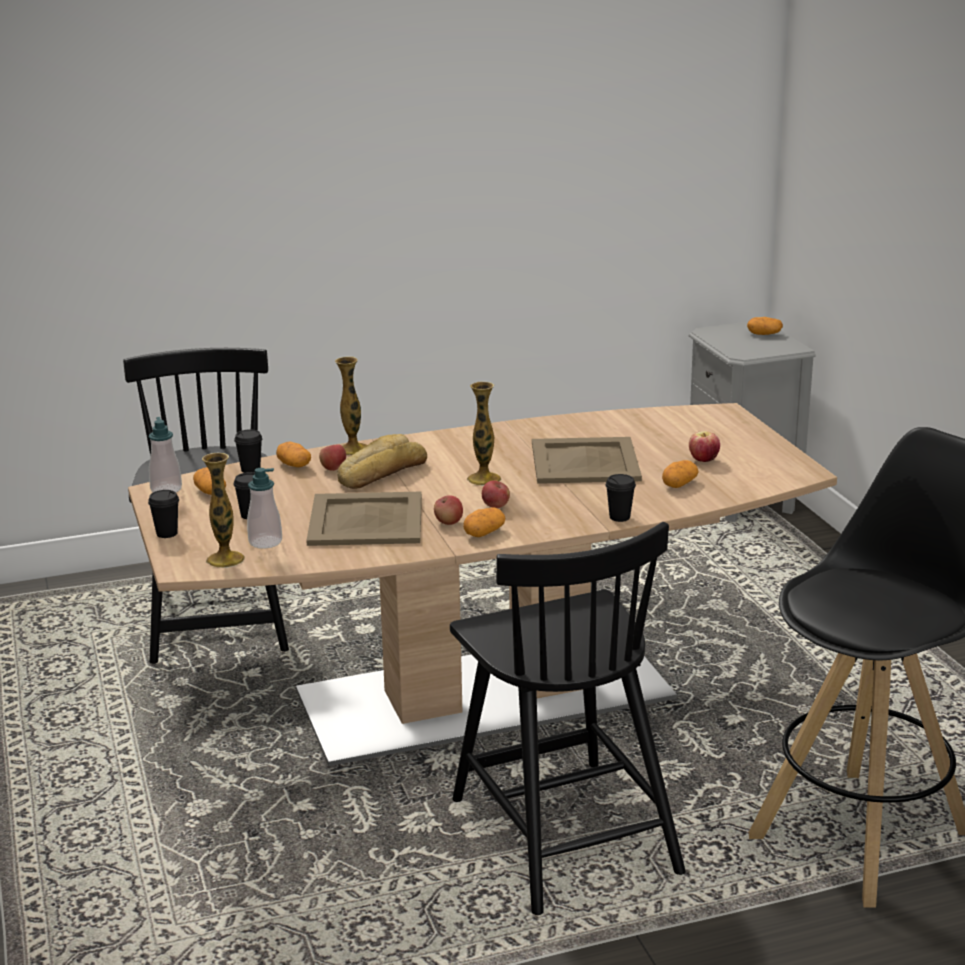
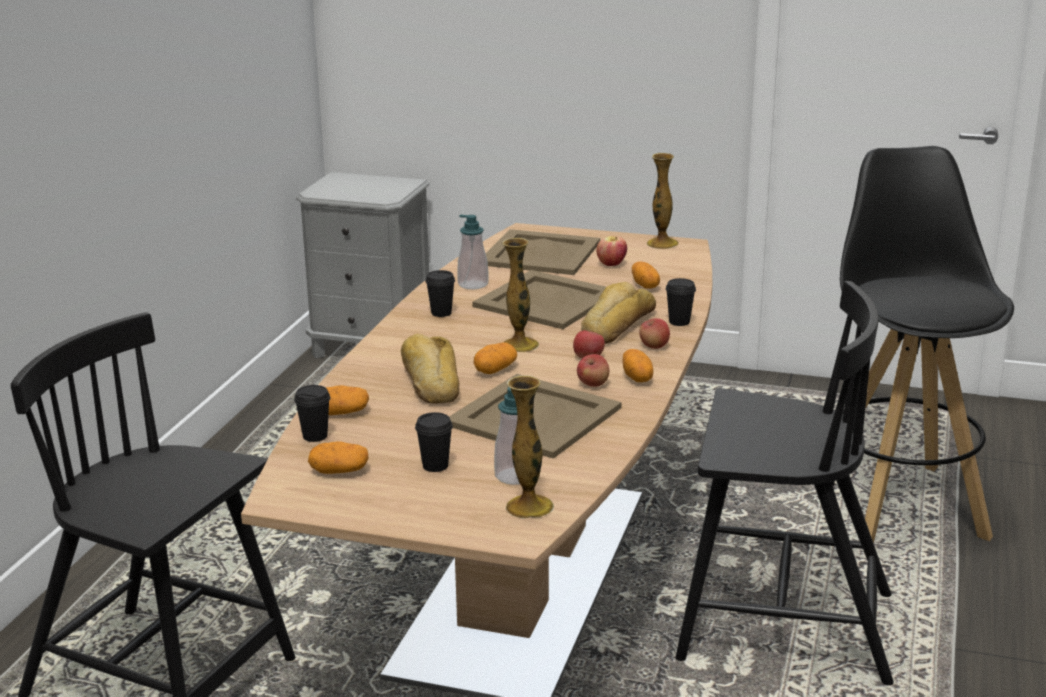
camera: 55 degrees left, 0 degrees up
(166, 489) = (290, 493): soap dispenser -> soap dispenser (473, 284)
(167, 533) = (413, 522): black cup -> black cup (441, 313)
(333, 468) = (383, 397): apple -> apple (654, 346)
(353, 449) = (352, 377): vase -> vase (662, 243)
(576, 497) = (615, 324): none -> bread
(682, 430) = (540, 253): none -> beige tray
(764, 334) = (362, 181): potato -> potato (495, 370)

